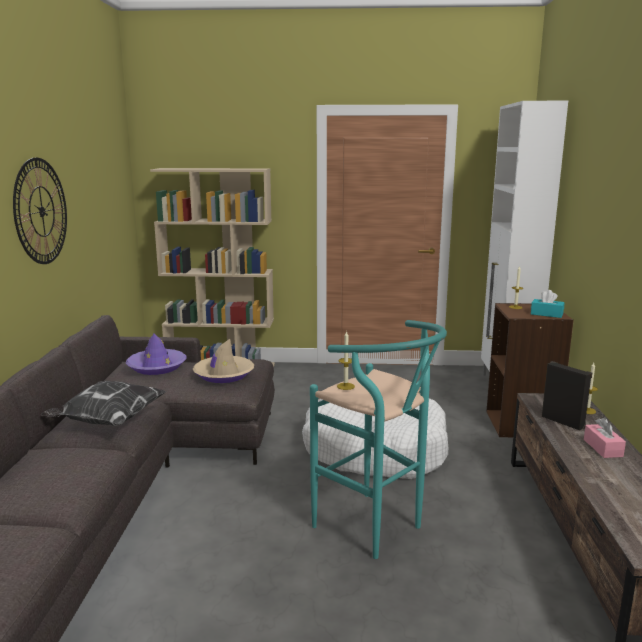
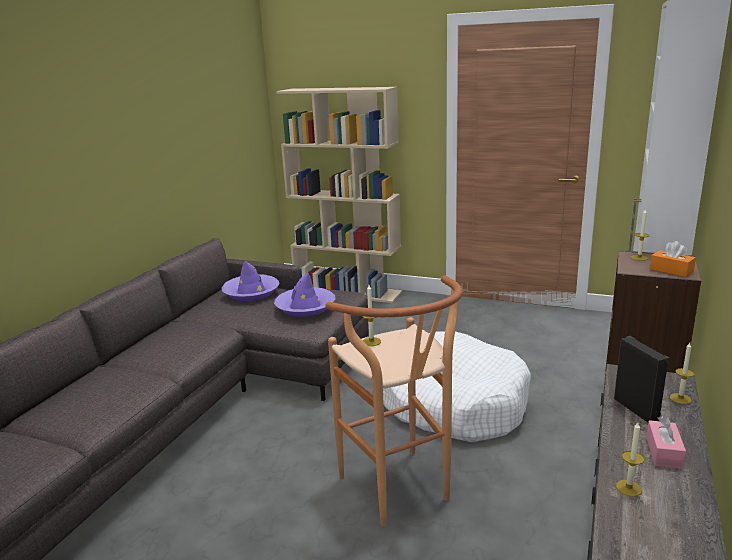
camera: 20 degrees right, 5 degrees up
(41, 211) = (141, 141): wall clock -> none
(108, 421) = (172, 346): pillow -> none
(224, 375) = (305, 307): beige hat -> purple hat
(376, 530) = (401, 493): turquoise stool -> brown stool
(546, 314) = (671, 270): turquoise tissue box -> orange tissue box
(597, 475) = (628, 488): none -> candle

